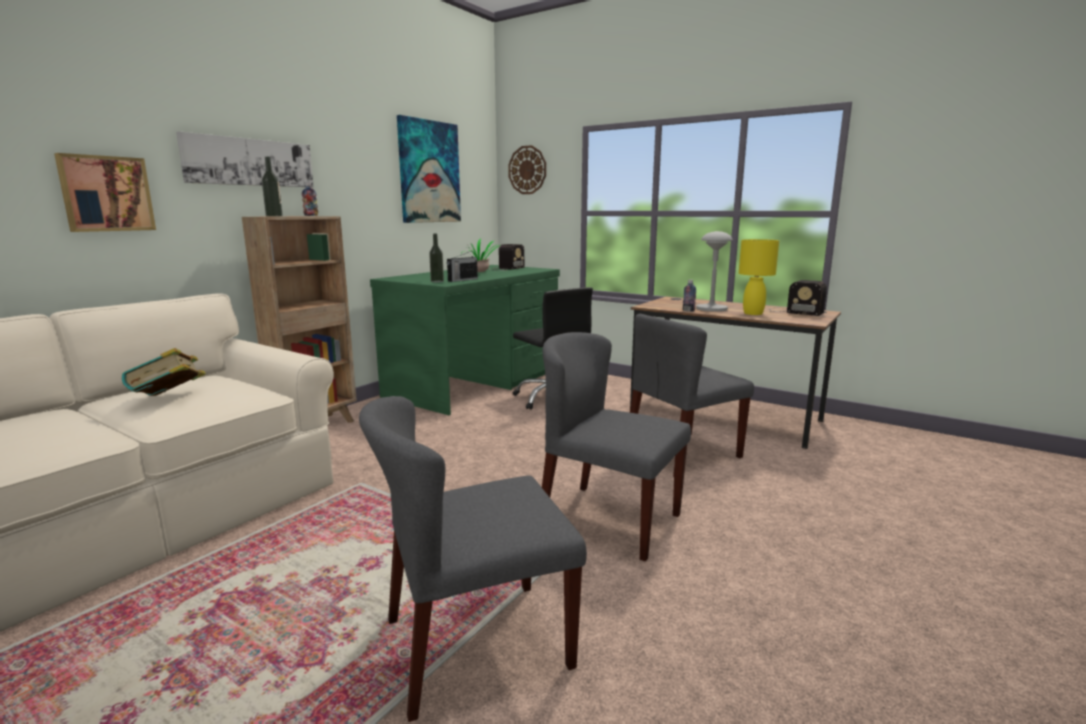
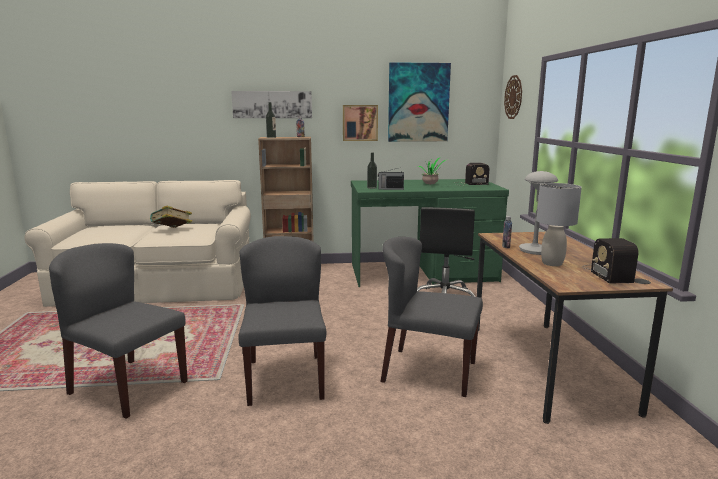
camera: 50 degrees right, 0 degrees up
(106, 194) = (195, 125): picture -> picture (360, 123)
(753, 313) = (552, 263): yellow table lamp -> grey table lamp

